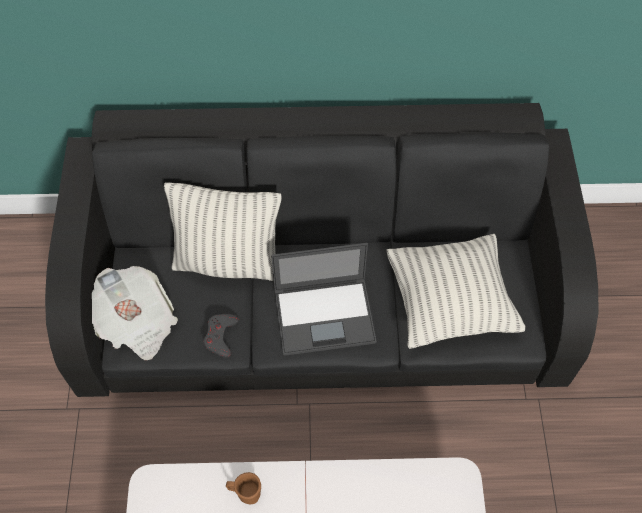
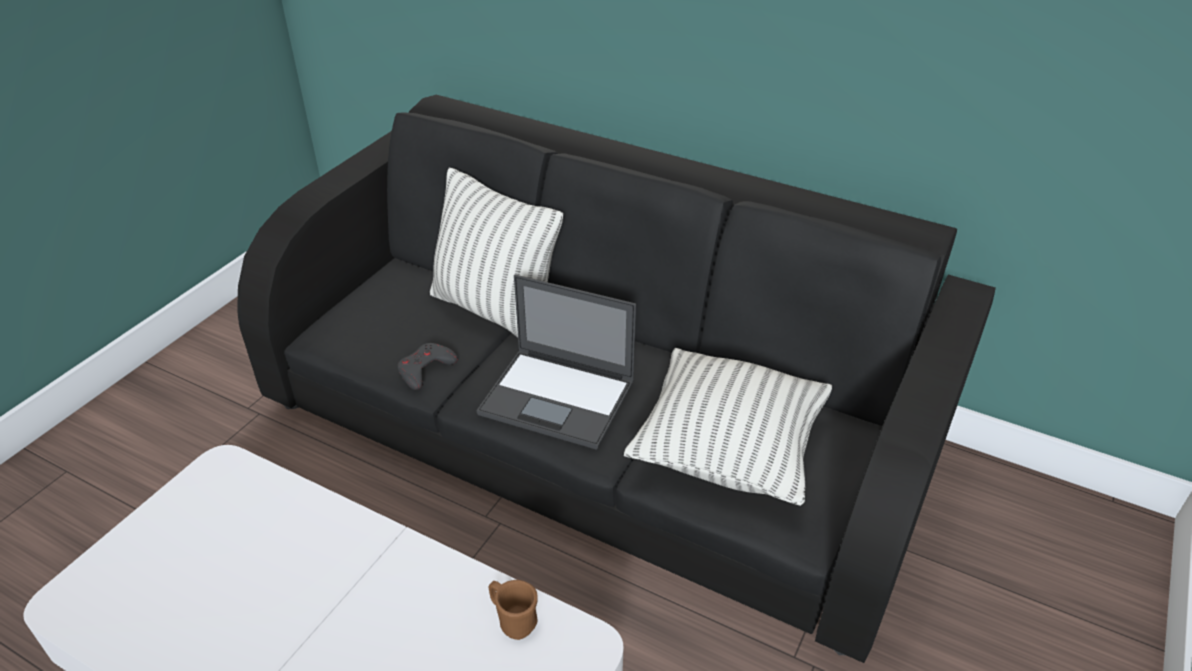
camera: 30 degrees right, 20 degrees down
(137, 323) = (353, 324): newspaper -> none
(245, 492) = (309, 524): brown mug -> brown mug (513, 620)

